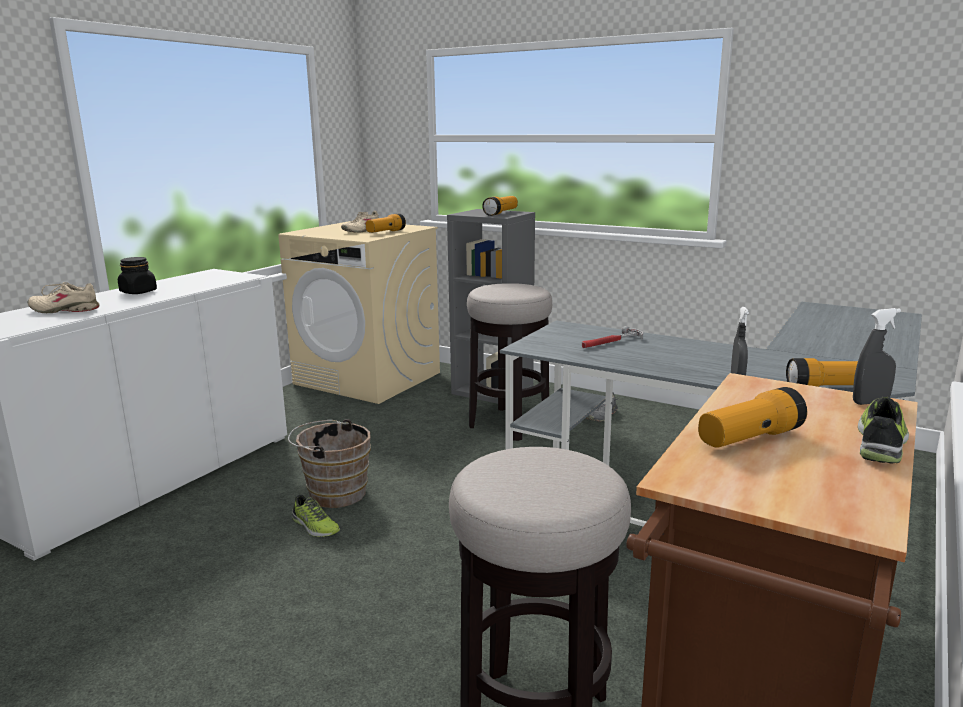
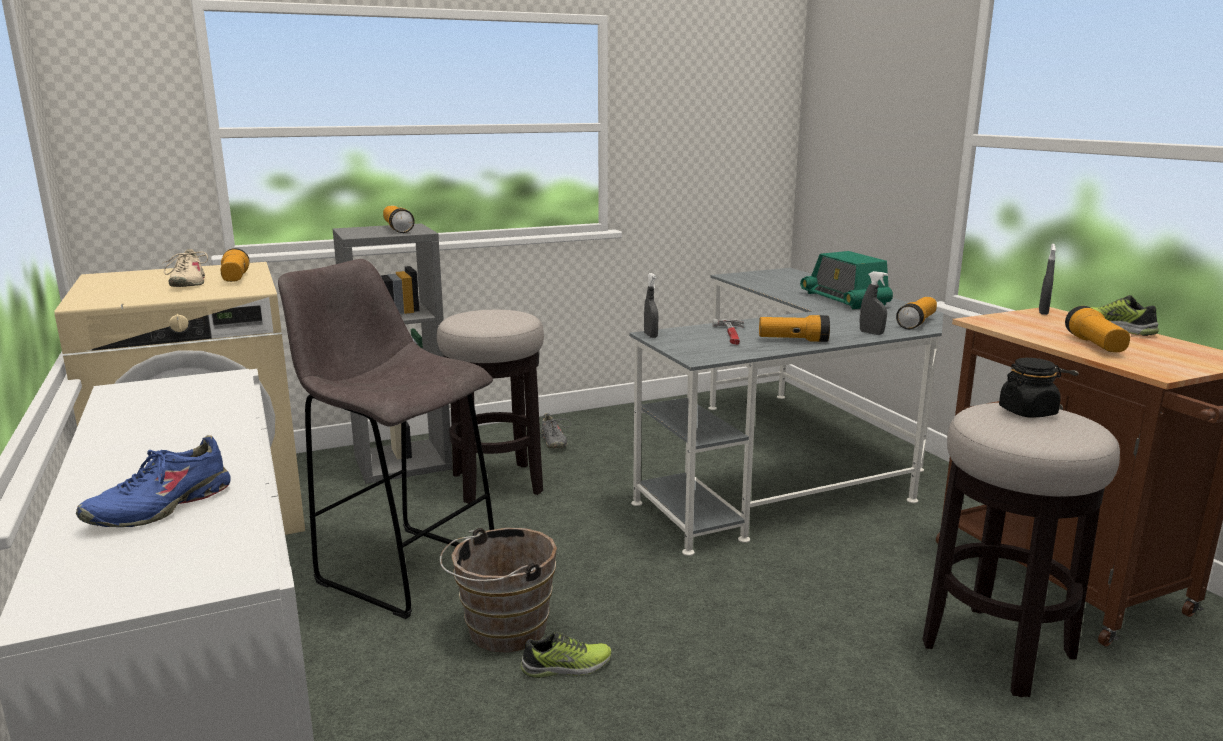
camera: 55 degrees left, 0 degrees up
(65, 310) = (160, 507): beige shoe -> blue shoe
(138, 292) = (149, 445): black jar -> black jar (1027, 412)
(370, 441) = (403, 568): none -> grey stool
(558, 325) = (650, 335): none -> grey spray bottle
(642, 360) = (793, 340): none -> flashlight
(845, 350) = (844, 299): none -> radio

